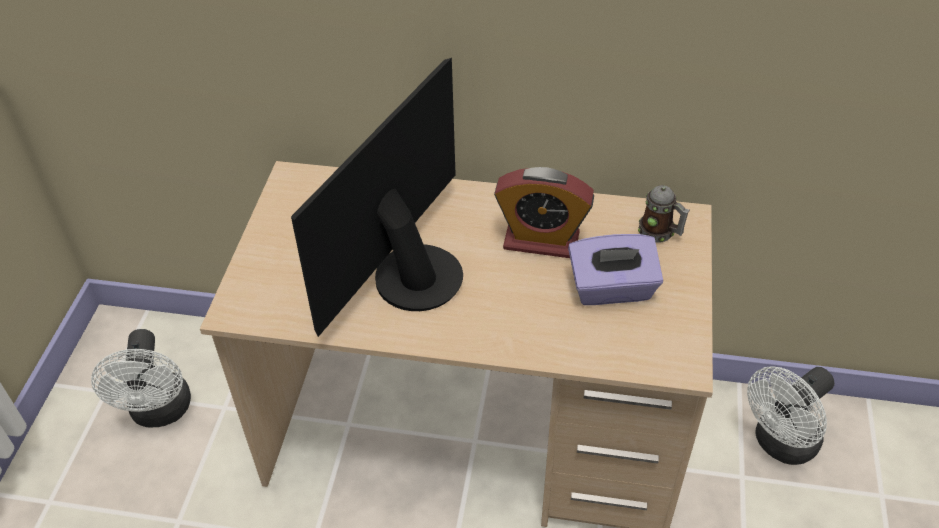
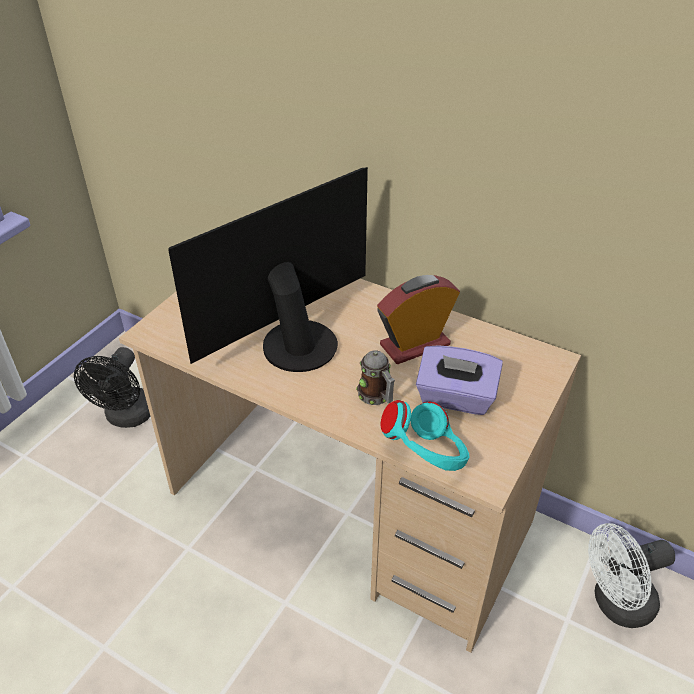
camera: 20 degrees right, 5 degrees down
(160, 412) = (127, 417): white fan -> black fan
(541, 241) = (415, 345): alarm clock -> alarm clock turned 120 degrees clockwise
(615, 363) = (426, 457): none -> turquoise headphones
(660, 233) = (522, 365): mug -> mug (377, 396)

